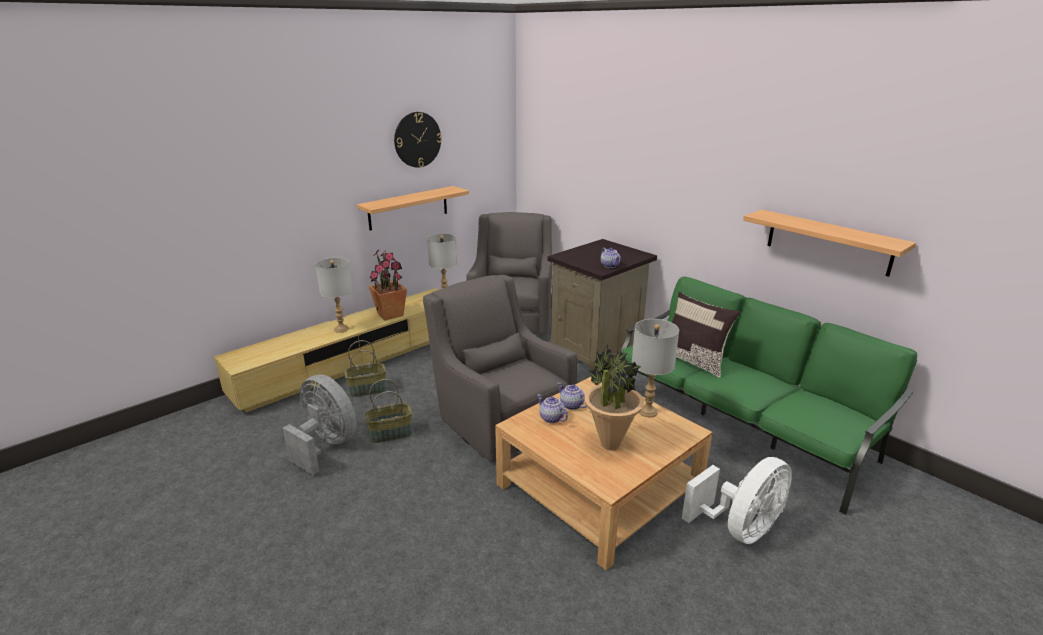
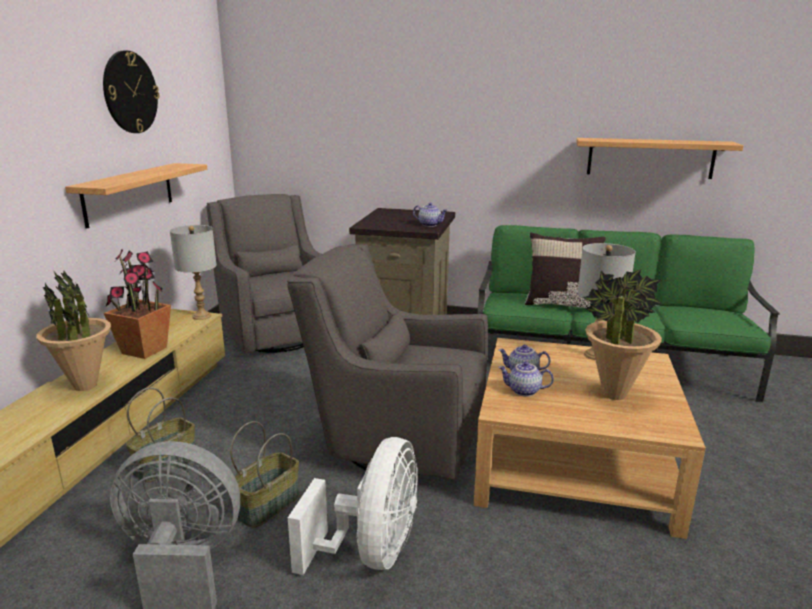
camera: 35 degrees left, 5 degrees down
(341, 329) = (85, 386): grey table lamp -> potted plant
(740, 529) = (722, 445): white fan -> white fan (372, 552)

